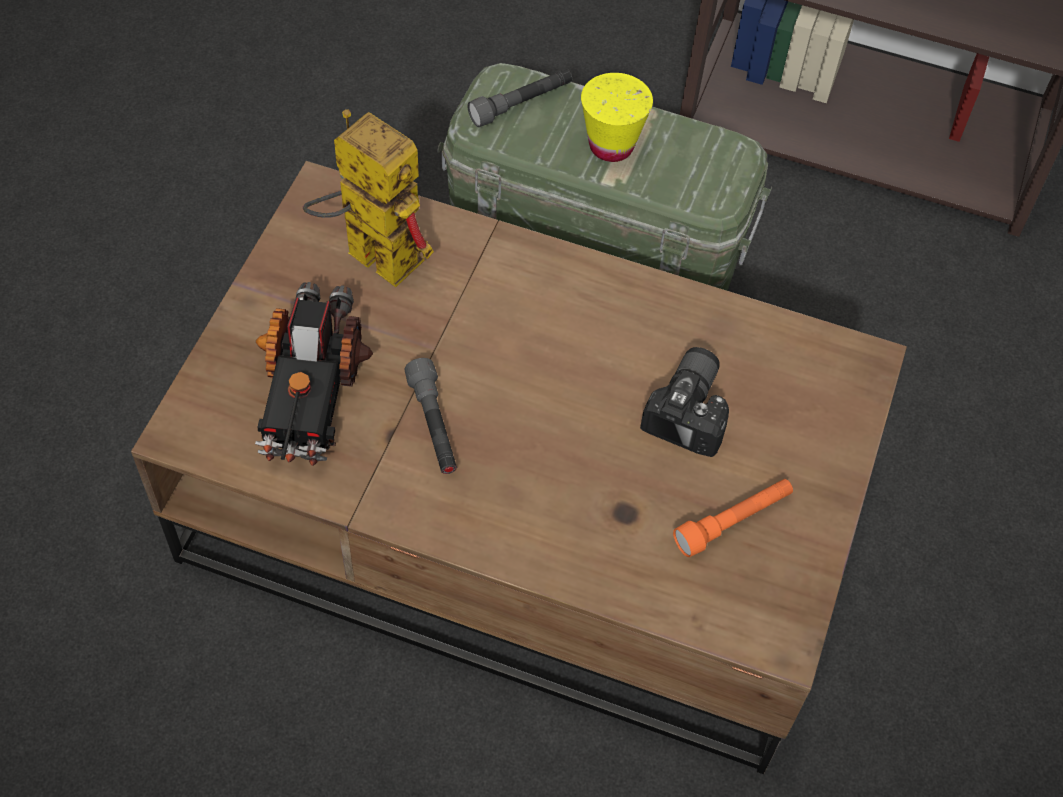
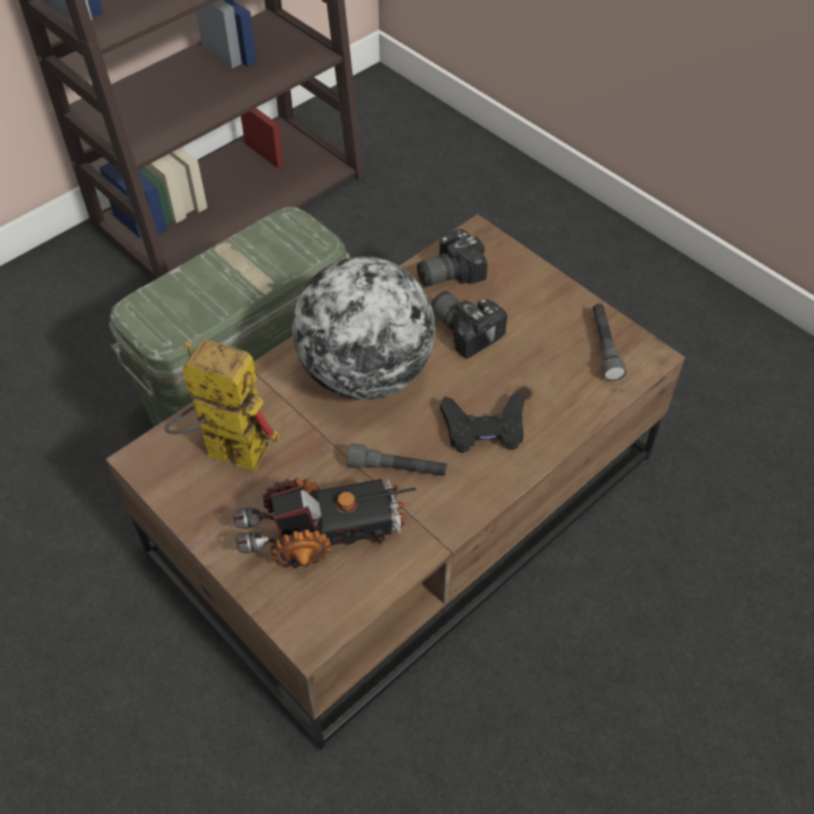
camera: 60 degrees left, 5 degrees down
(309, 392) = (324, 534): toy truck -> toy truck turned 45 degrees counterclockwise
(368, 254) = (224, 451): toy robot -> toy robot turned 45 degrees clockwise
(521, 104) = (164, 307): grey flashlight -> grey flashlight (604, 347)
(543, 491) = (484, 428): none -> black game controller
(554, 337) = (366, 374): none -> globe
(611, 146) = (238, 276): yellow cup -> none
(733, 521) = (556, 343): orange flashlight -> none
(775, 353) = (447, 272): none -> camera

